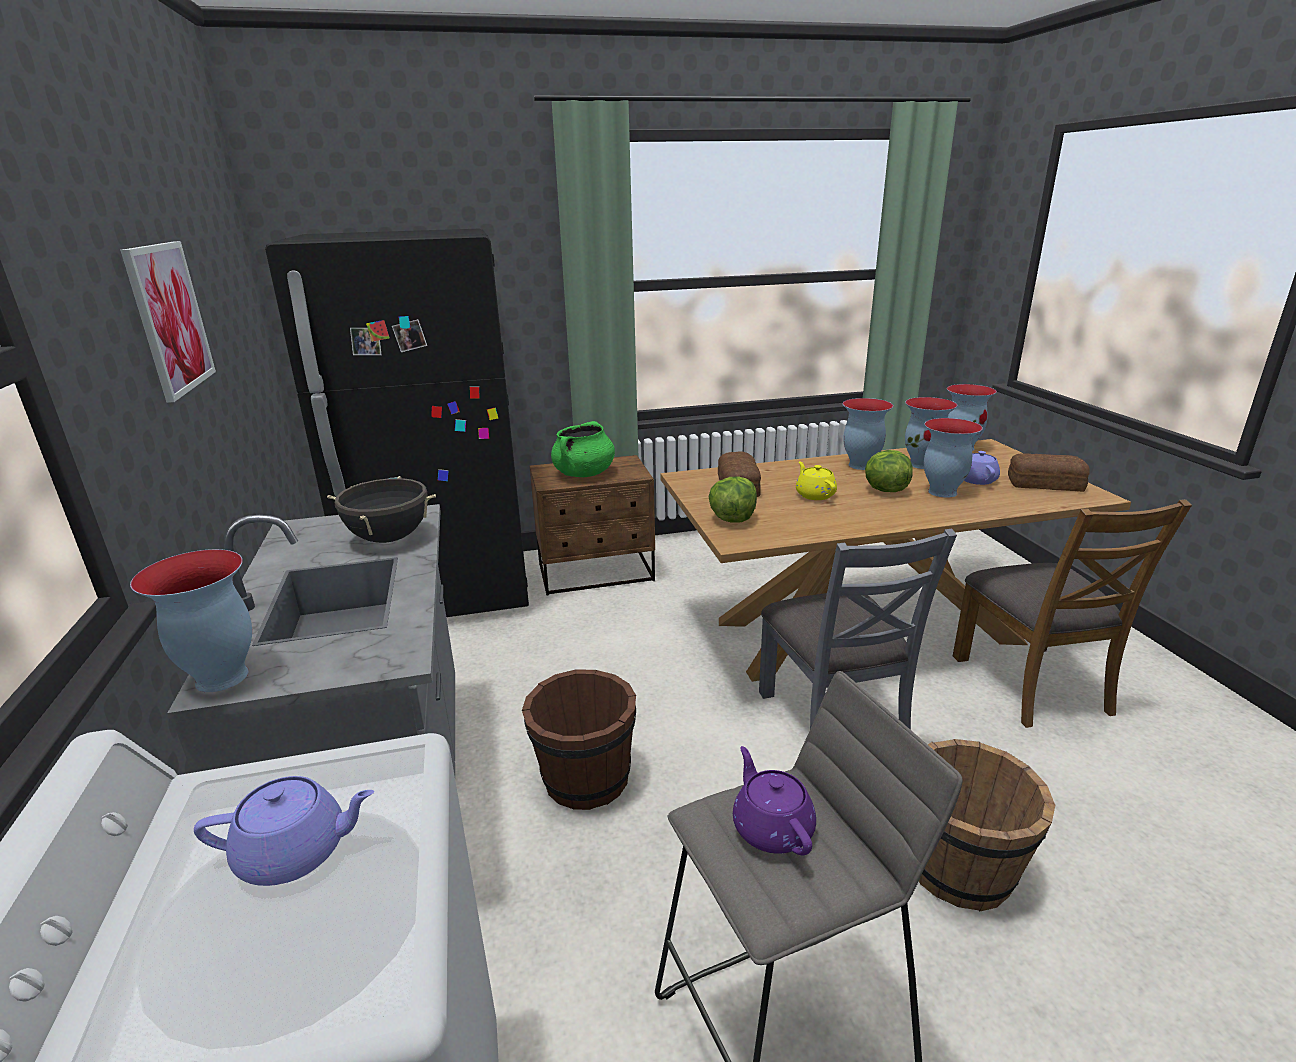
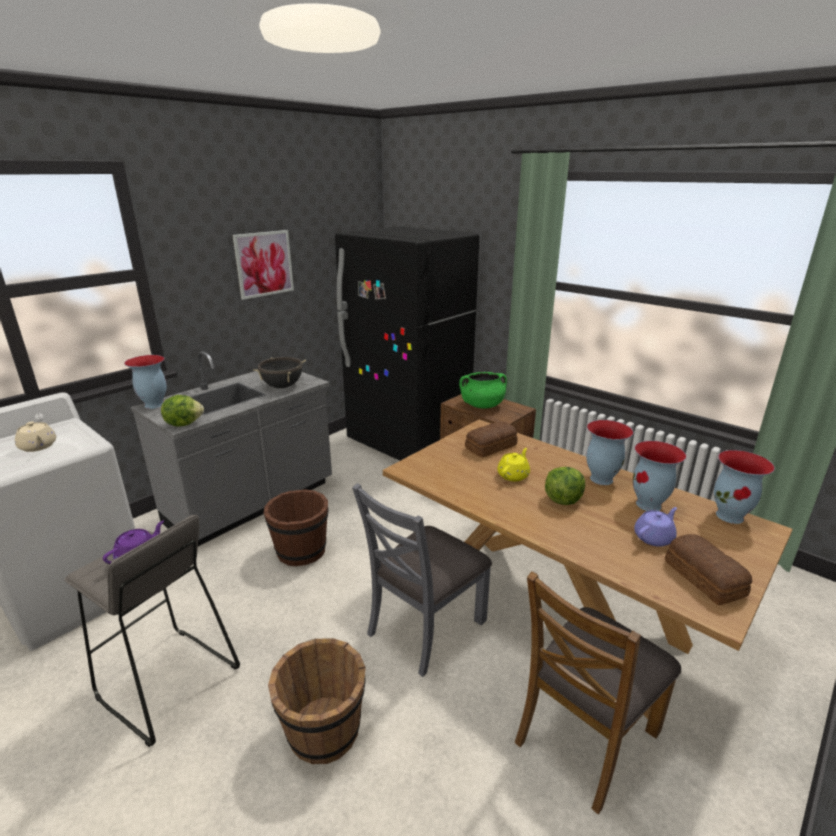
camera: 55 degrees right, 0 degrees up
(296, 852) = (38, 447): purple teapot -> beige teapot
(732, 519) = (436, 459): lettuce -> lettuce (184, 423)
(941, 492) = (596, 525): vase -> none

